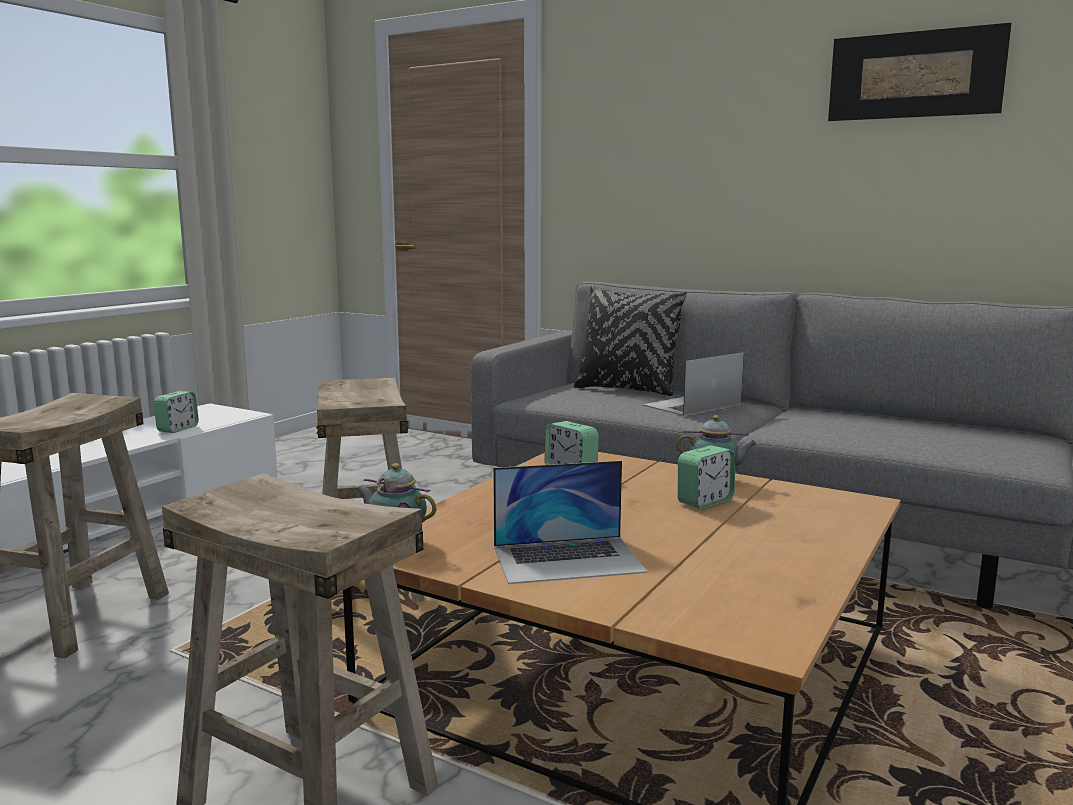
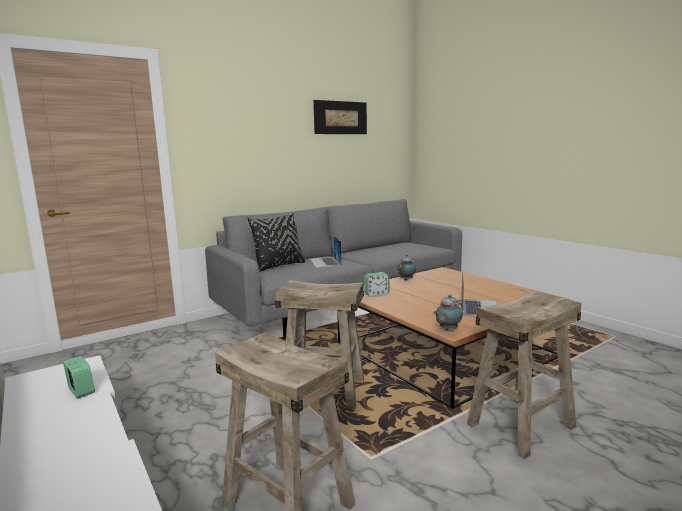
camera: 65 degrees left, 0 degrees up
(705, 501) = (430, 284): alarm clock -> none

